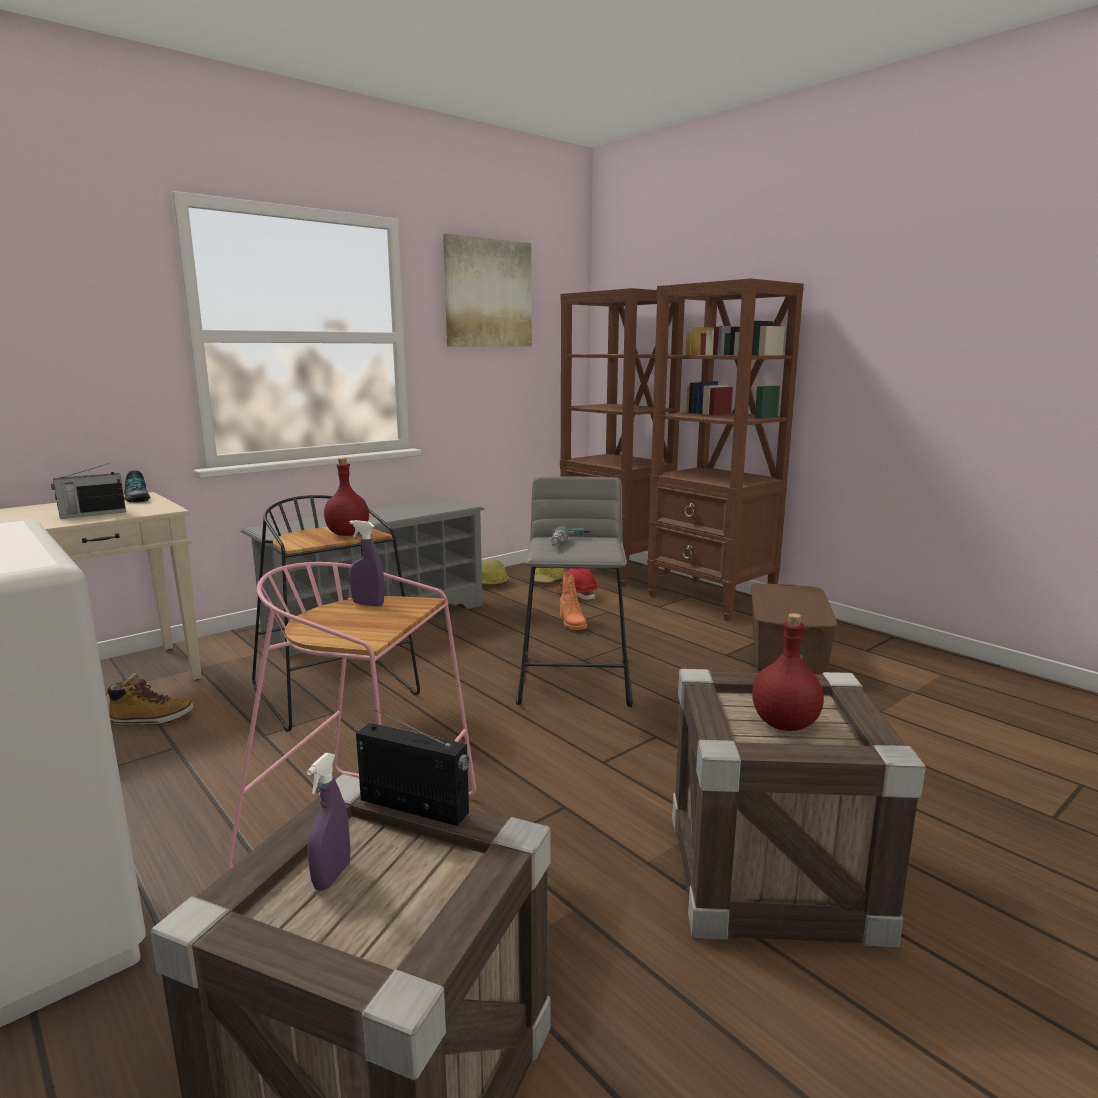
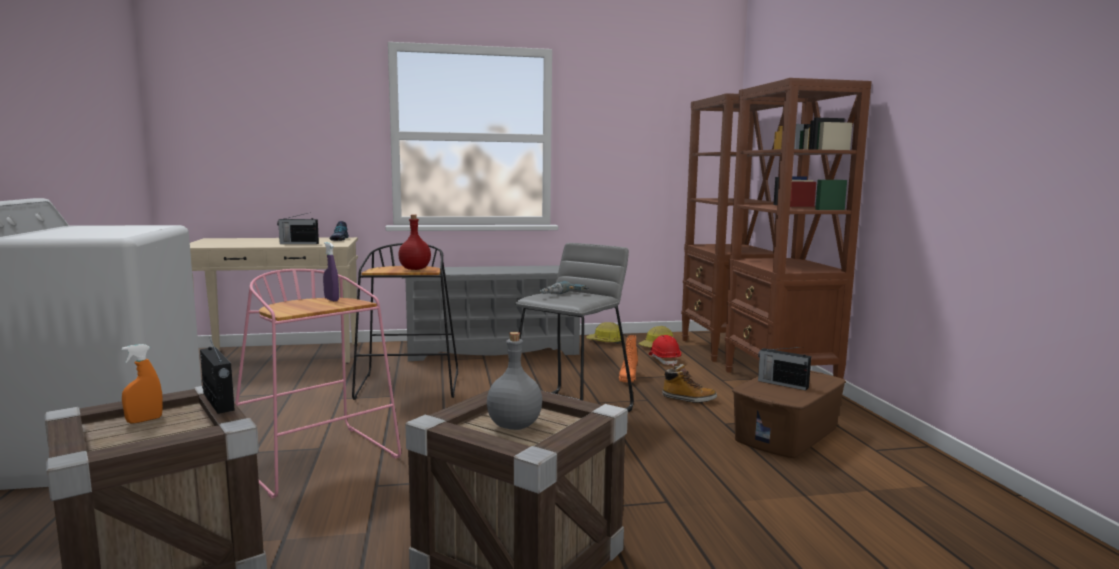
camera: 30 degrees right, 5 degrees down
(151, 719) = (298, 377): boot -> boot (688, 399)
(332, 876) = (144, 420): purple spray bottle -> orange spray bottle
(488, 293) = (631, 103): picture -> none
(784, 725) = (513, 426): red bottle -> grey bottle
(785, 604) = (782, 384): none -> radio

